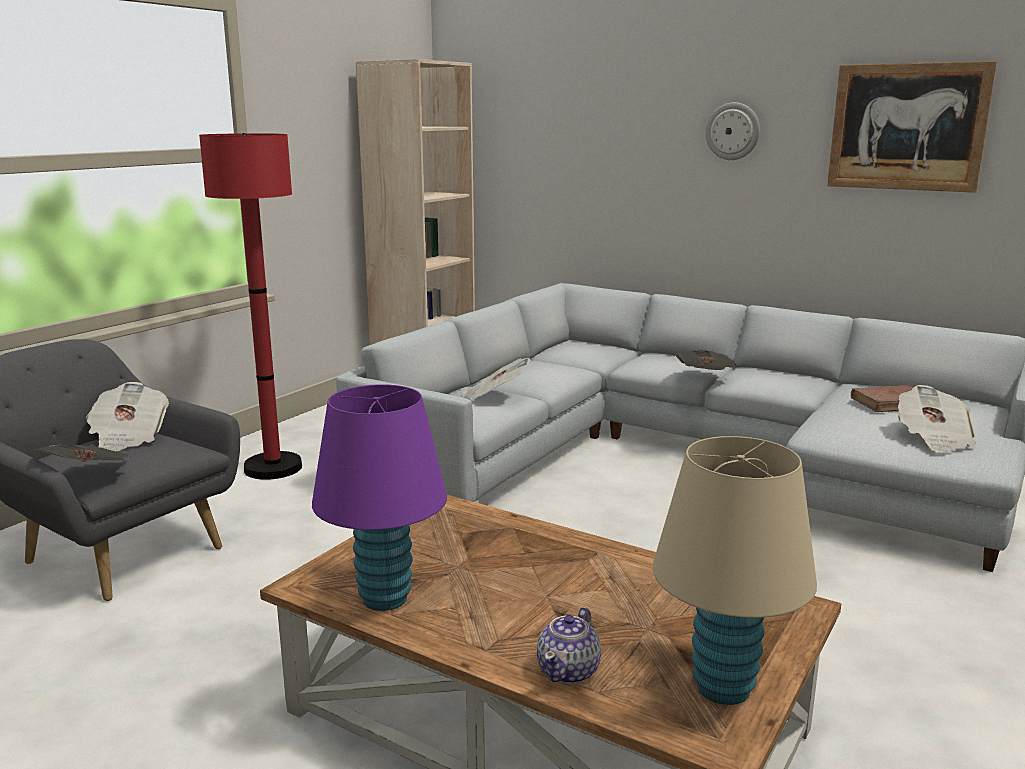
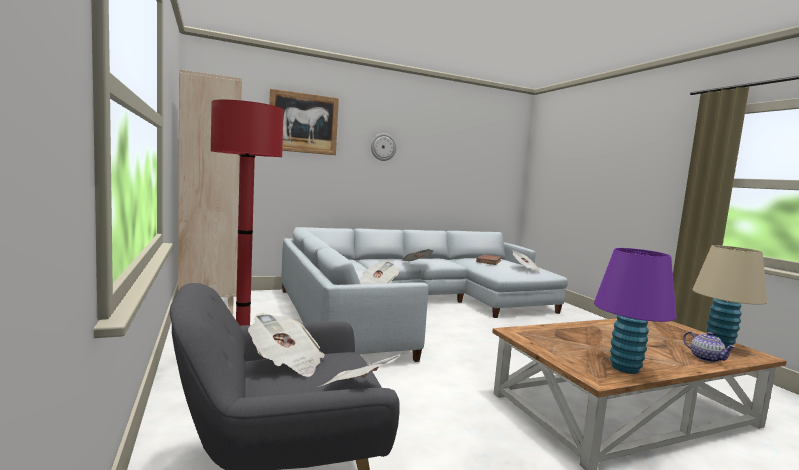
camera: 55 degrees left, 10 degrees down
(907, 127) = (452, 151): picture -> picture (303, 123)

